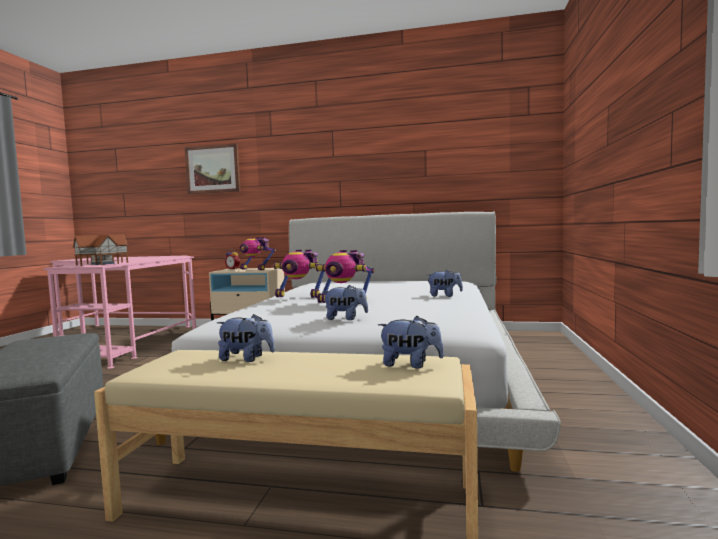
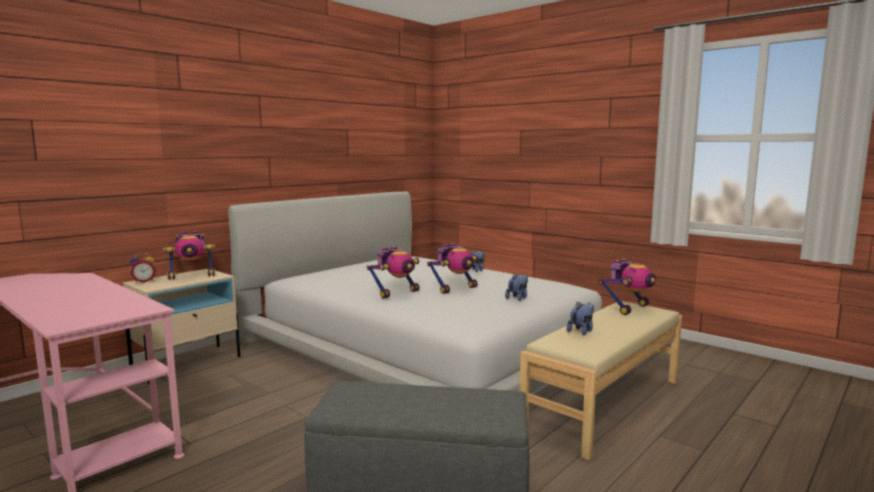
camera: 60 degrees left, 5 degrees up
(101, 264) = (95, 309): toy house -> none
(213, 169) = (83, 129): picture -> none
(410, 364) = (628, 308): plush toy -> toy robot

